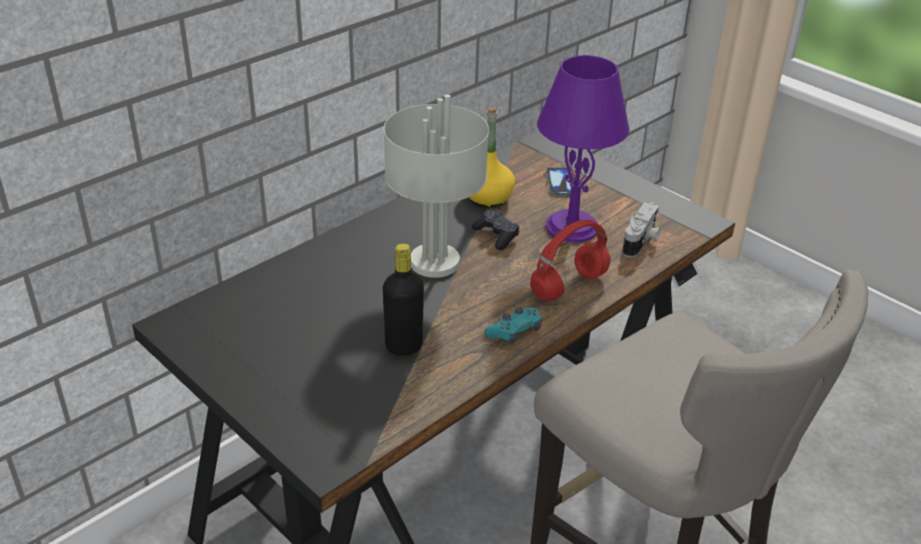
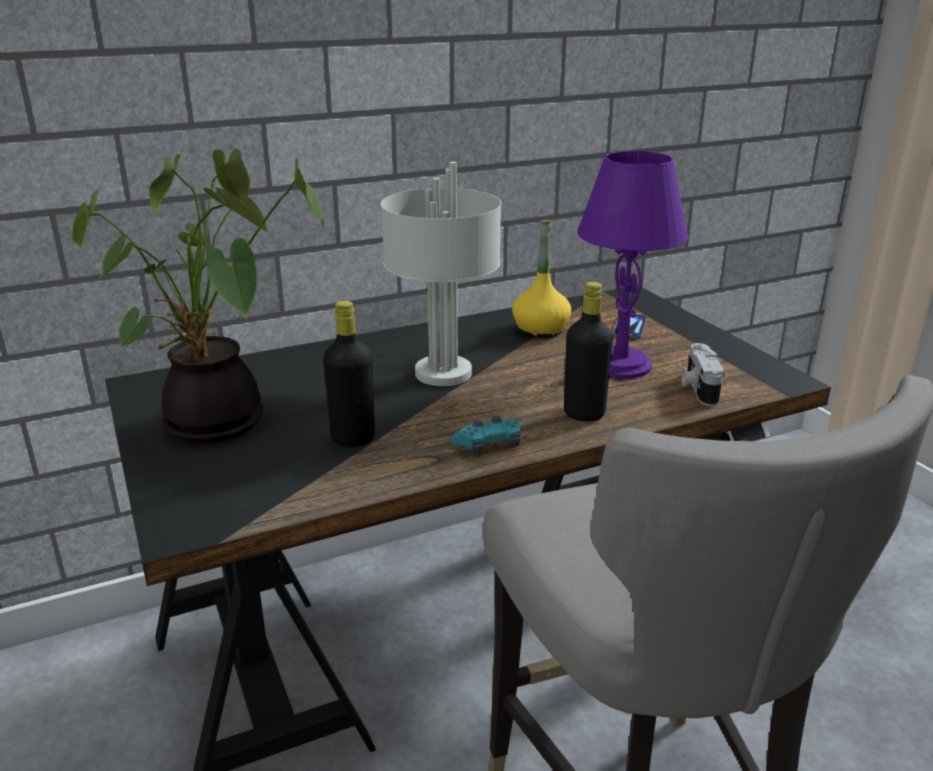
camera: 20 degrees right, 10 degrees down
(283, 356) = (220, 426): none -> potted plant
(496, 235) = (528, 360): black game controller -> none
(569, 285) = (584, 414): red headphones -> black bottle
(641, 241) = (698, 388): camera -> camera turned 135 degrees clockwise

